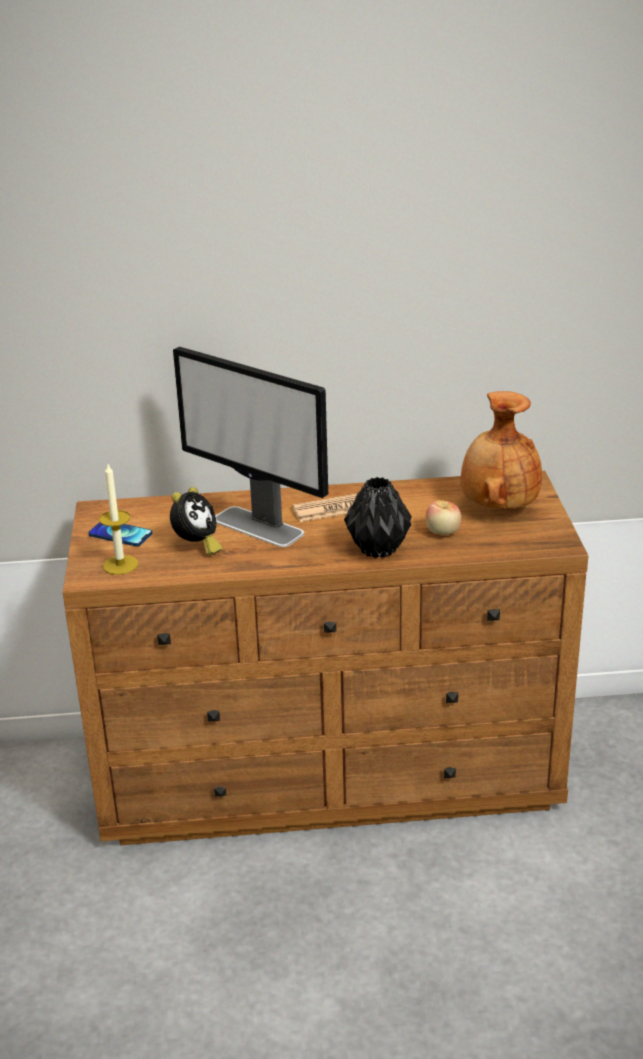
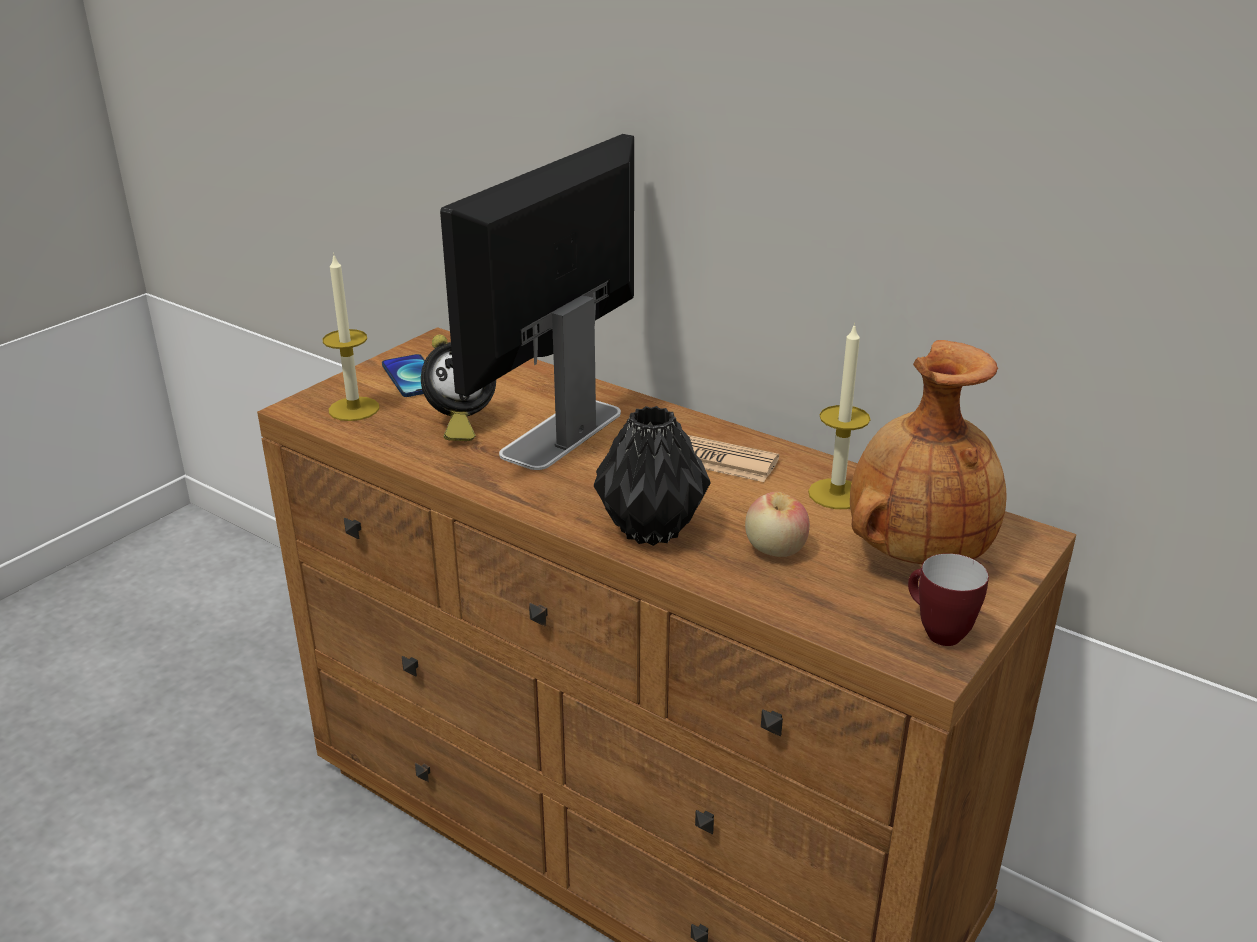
camera: 40 degrees right, 0 degrees up
(259, 527) = (561, 434): monitor -> monitor turned 45 degrees clockwise
(431, 496) = (836, 494): none -> candle
(548, 533) = (935, 632): none -> mug

